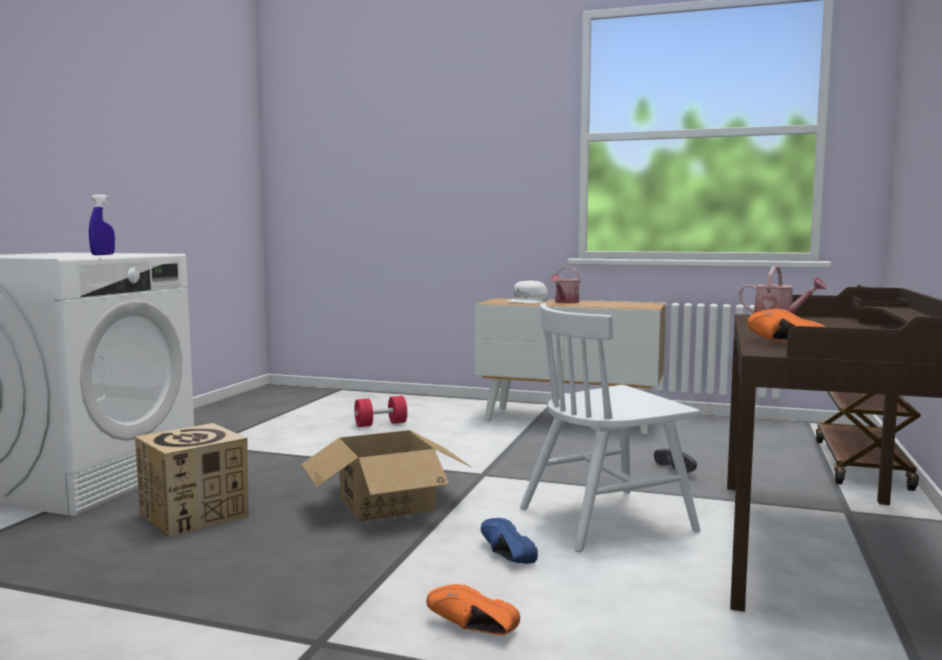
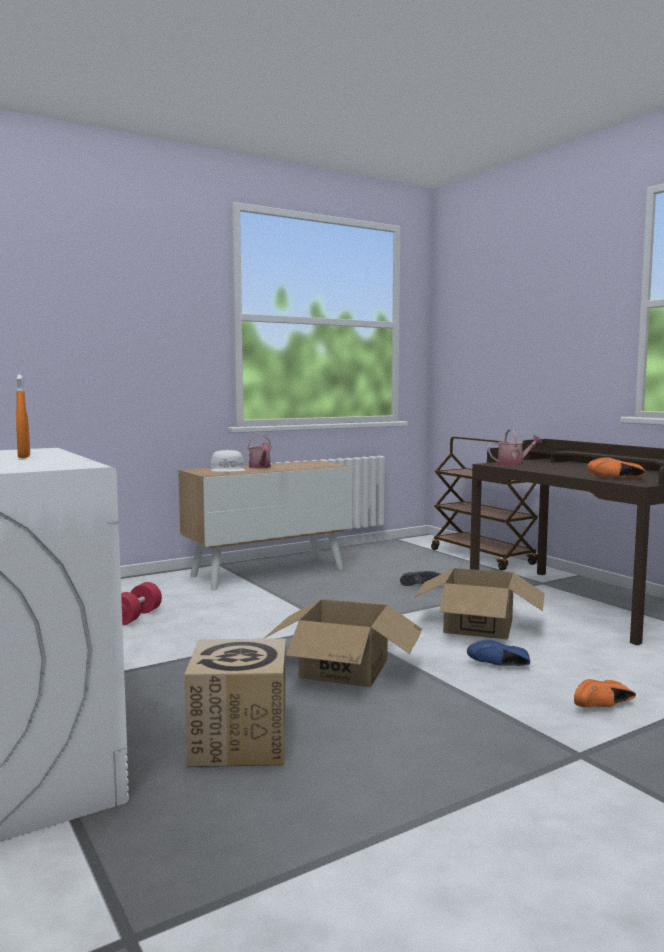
camera: 50 degrees left, 0 degrees up
(103, 254) = (24, 457): blue spray bottle -> orange spray bottle
(606, 519) = (478, 626): white chair -> cardboard box

